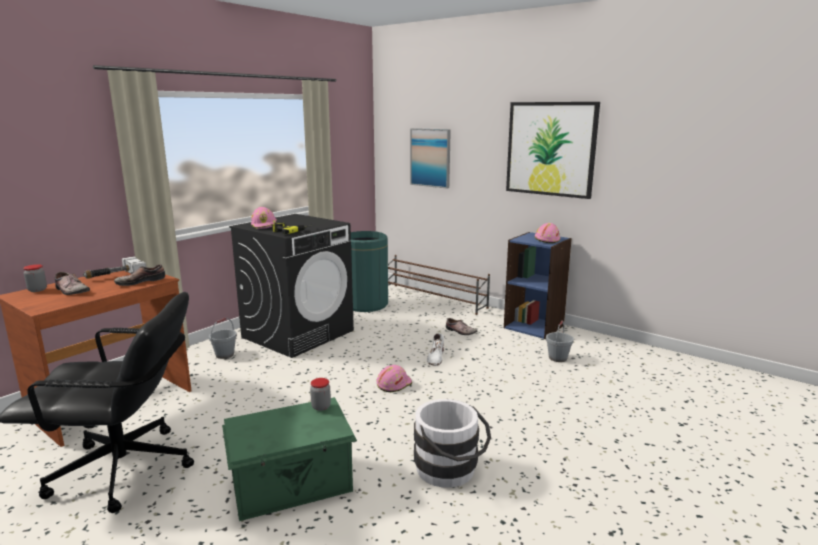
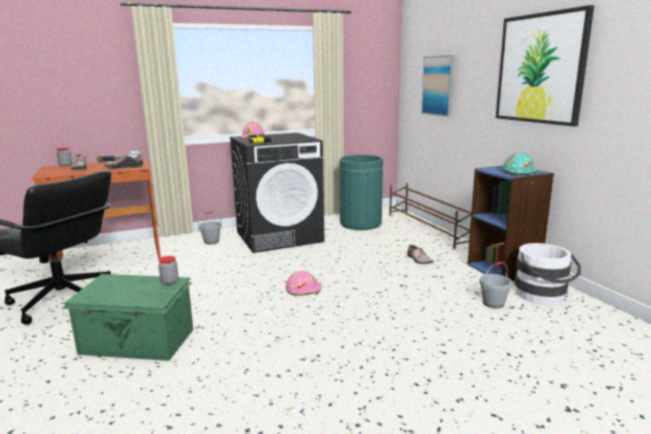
camera: 30 degrees right, 0 degrees up
(435, 357) = (367, 276): white boot -> none
(450, 471) = (259, 371): white bucket -> white bucket (543, 296)
(547, 240) = (518, 172): pink hard hat -> turquoise hard hat

